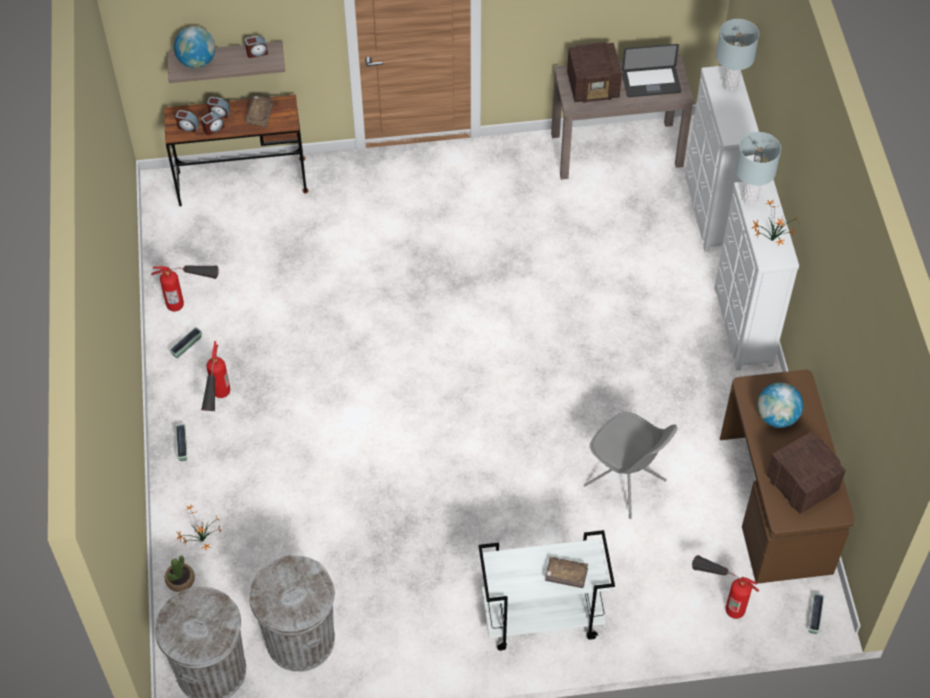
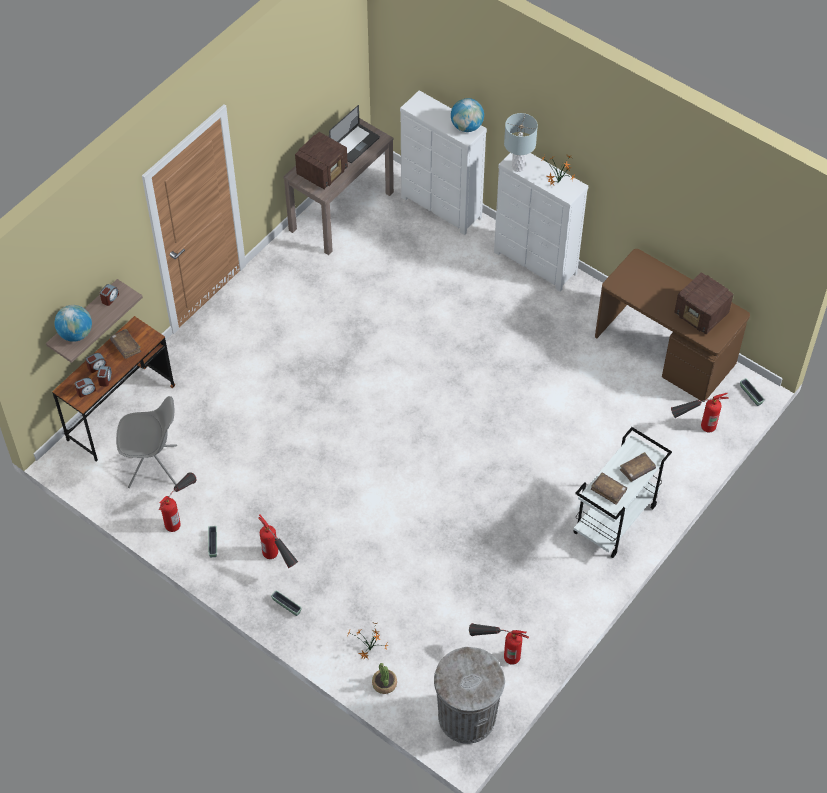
camera: 45 degrees left, 0 degrees up
(300, 640) = (497, 652): grey trash can -> fire extinguisher
(516, 571) = (608, 490): none -> brown book
(626, 484) = (574, 406): grey chair -> grey chair (154, 466)
(730, 85) = (429, 106): grey table lamp -> none
(777, 417) = (648, 288): globe -> globe (467, 126)
(801, 483) = (701, 315): radio -> radio turned 150 degrees counterclockwise

